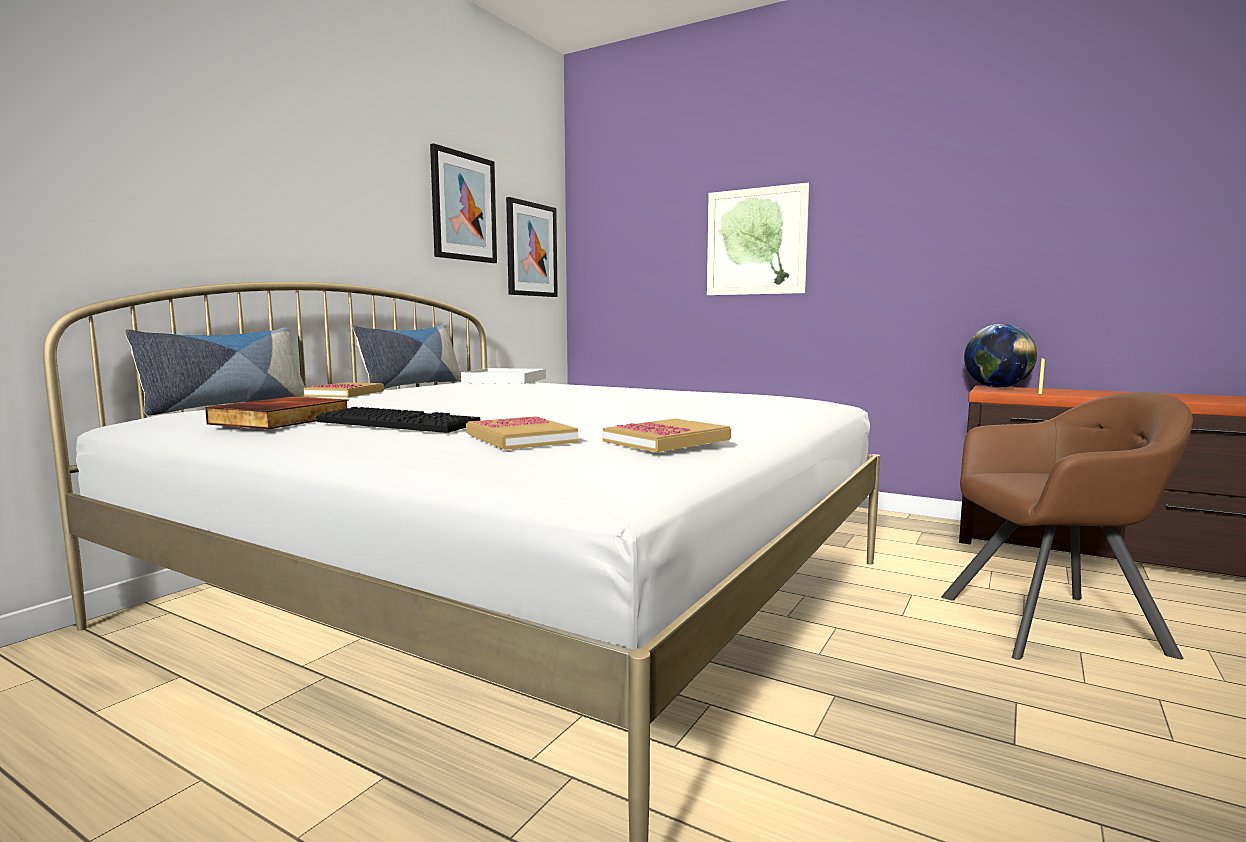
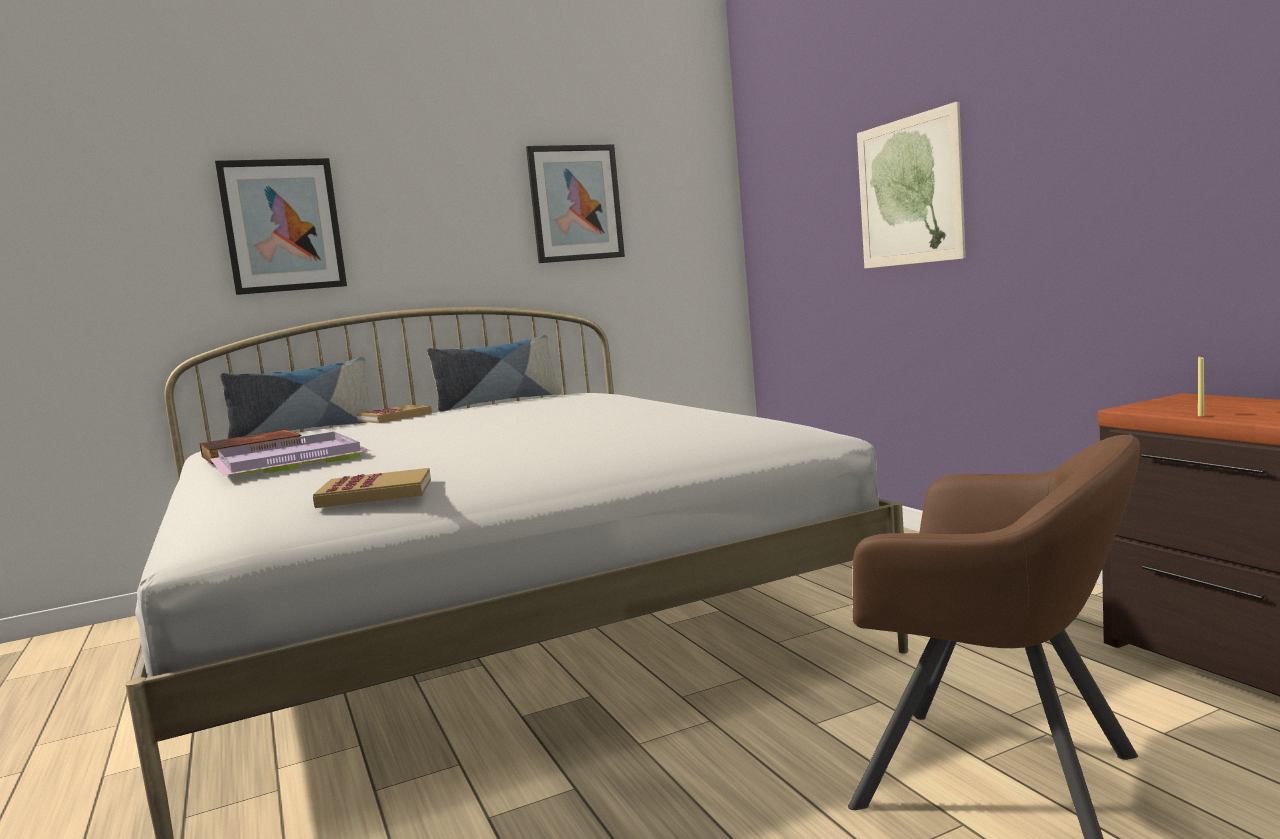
camera: 35 degrees right, 0 degrees up
(400, 423) = (292, 461): keyboard -> purple tray
(505, 380) = (582, 394): white tray -> none
(520, 438) = (296, 484): book -> none
(531, 249) = (681, 232): picture -> picture (283, 226)
(997, 387) = (1190, 399): globe -> none

